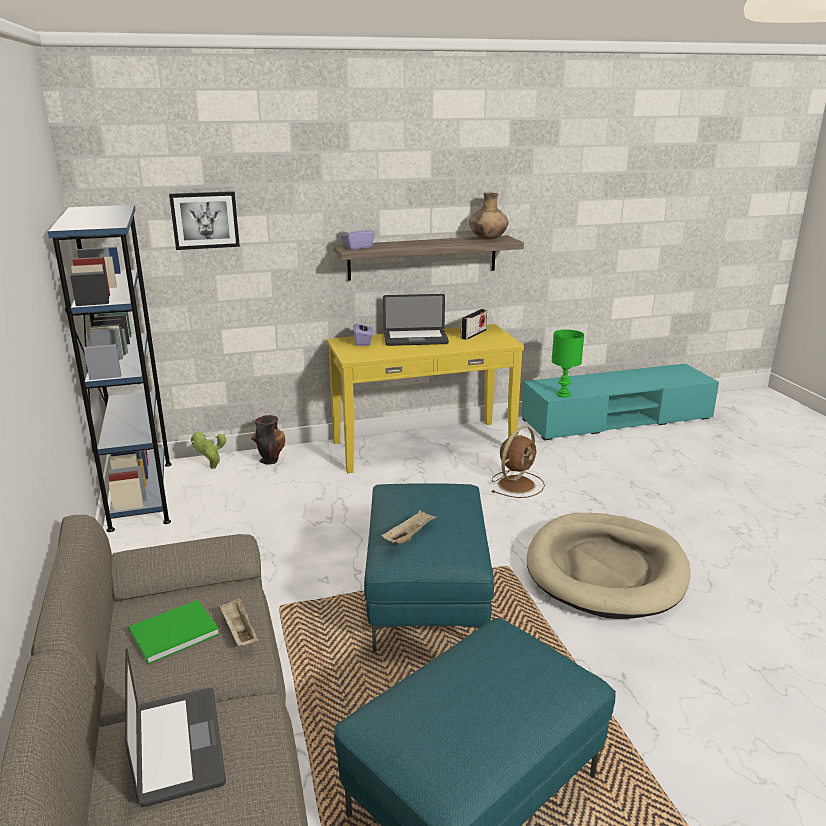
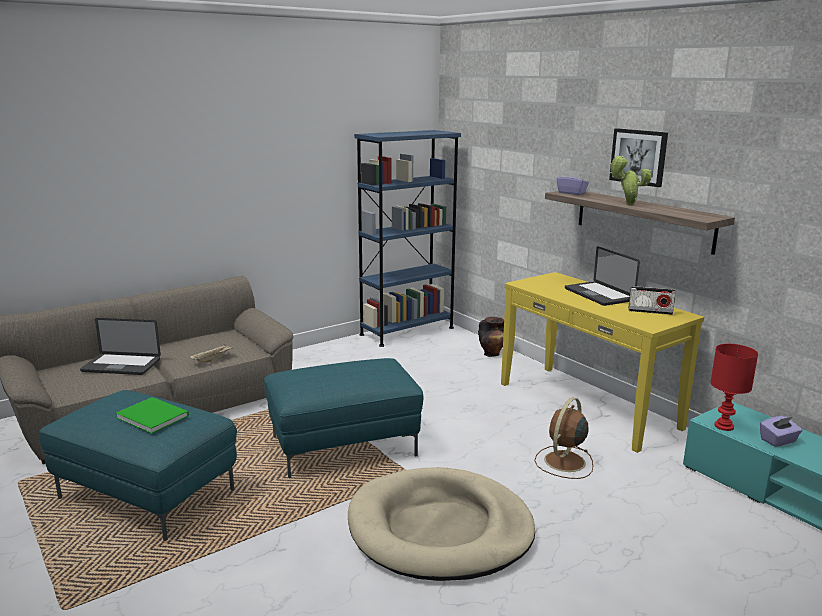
camera: 70 degrees right, 5 degrees down
(171, 632) = (208, 345): green book -> green book (153, 415)
(179, 746) = (121, 365): laptop -> laptop turned 45 degrees clockwise
(205, 220) = (498, 151): picture -> picture (638, 157)
(211, 468) = (459, 340): potted plant -> potted plant (627, 204)
(363, 342) = (562, 281): purple tissue box -> purple tissue box (778, 441)
(409, 536) = (306, 370): beige tray -> none
(487, 239) = (693, 213): brown vase -> none
(517, 484) = (564, 462): brown fan -> brown fan turned 105 degrees clockwise
(563, 394) = (724, 426): green table lamp -> red table lamp

